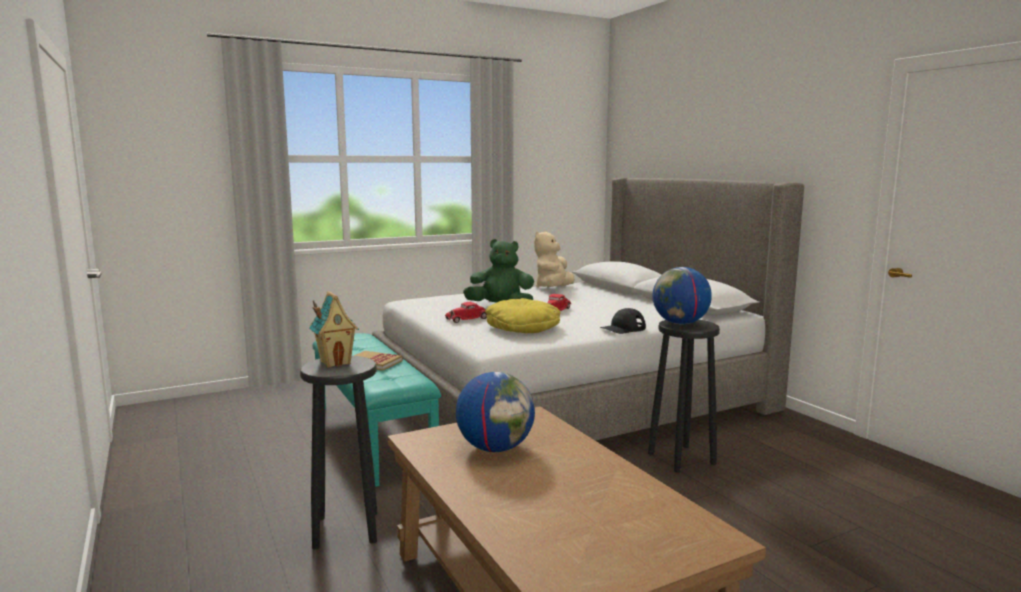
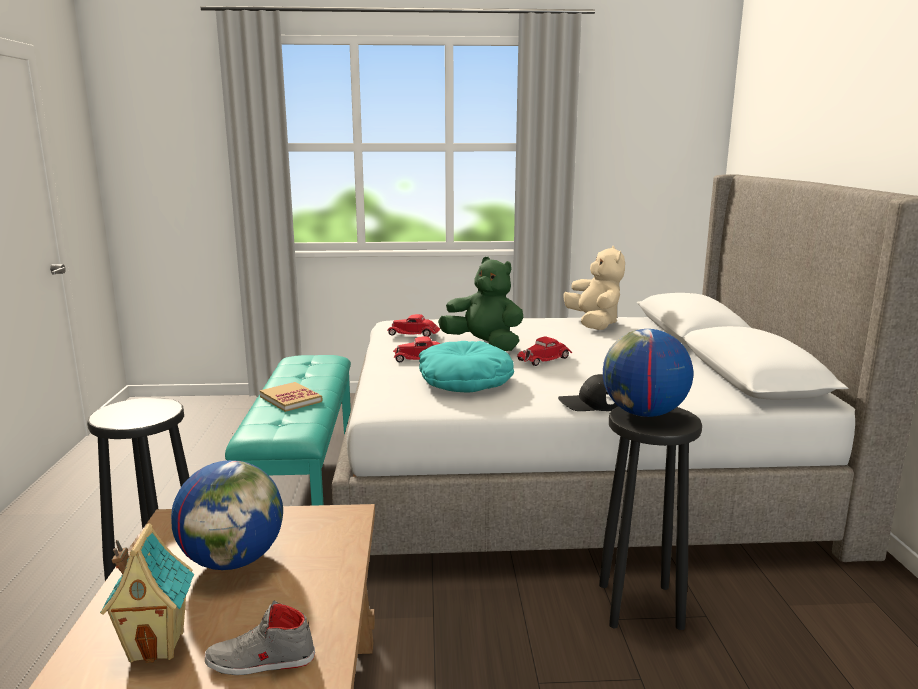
camera: 25 degrees right, 5 degrees up
(335, 362) = (139, 407): toy house -> toy house (158, 645)
(438, 305) = (414, 333): none -> red toy car
(524, 328) = (466, 381): yellow pillow -> turquoise pillow
(553, 288) = (594, 323): beige plush toy -> beige plush toy turned 120 degrees clockwise
(594, 484) = (260, 661): none -> grey shoe

